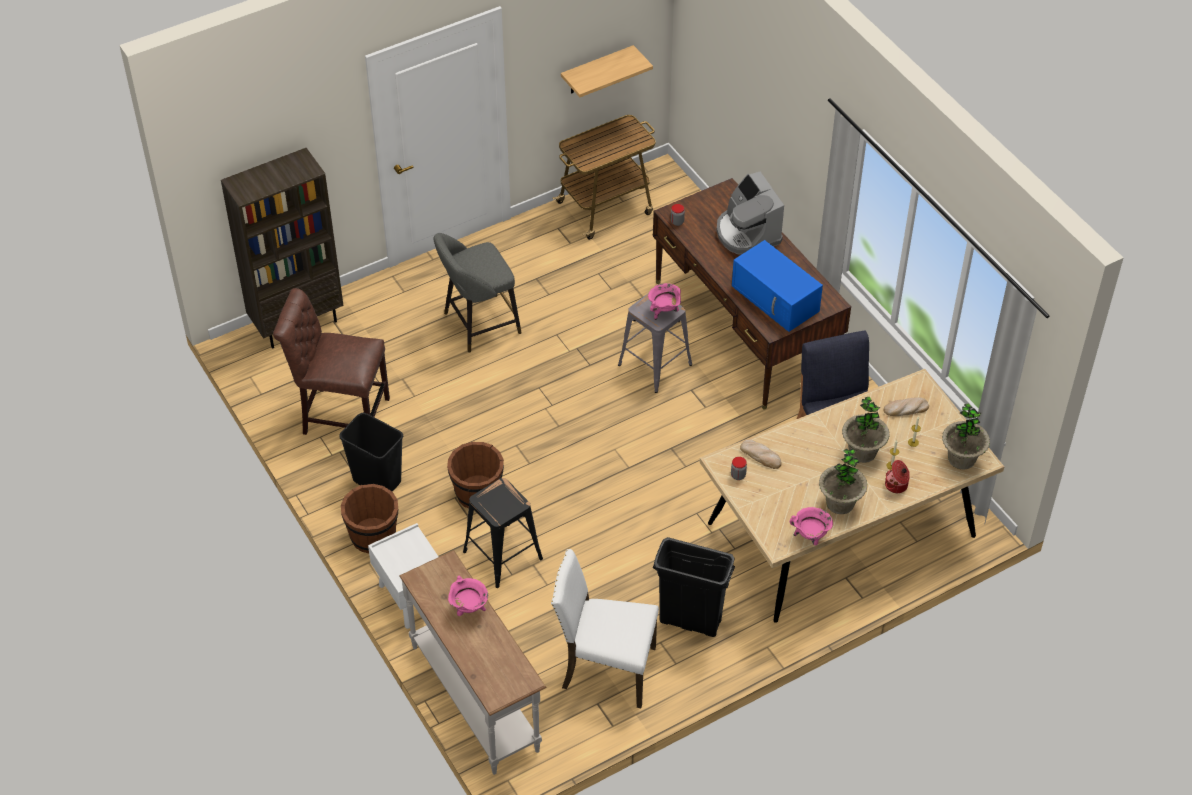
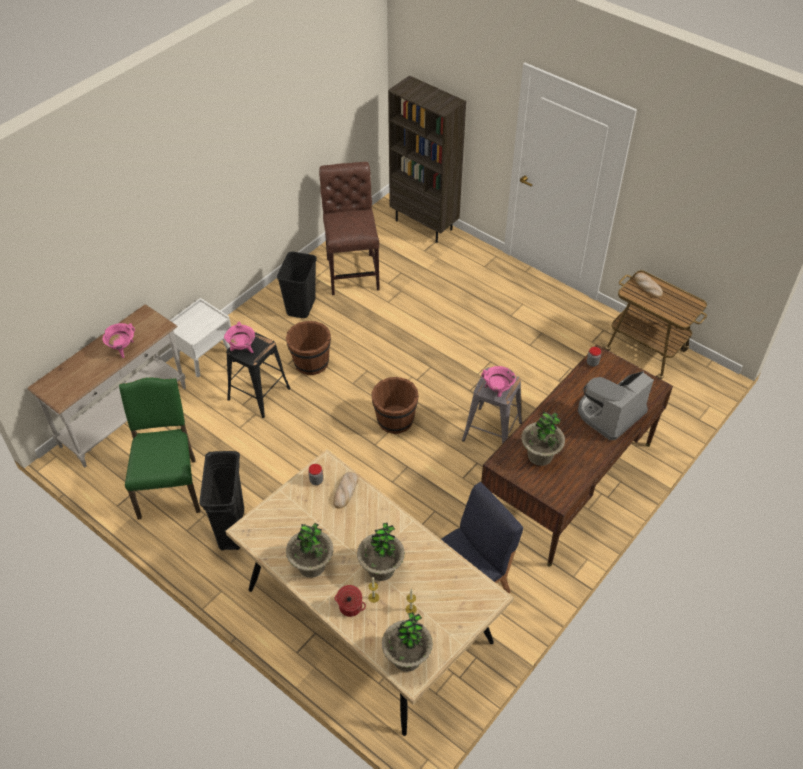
camera: 70 degrees right, 0 degrees up
(373, 537) = (250, 320): brown bucket -> brown bucket (395, 420)
(478, 325) = (475, 314): grey stool -> none
(597, 70) = (699, 242): shelf -> none
(606, 669) = (169, 486): white chair -> green chair
(776, 299) = (540, 455): blue microwave -> potted plant
(810, 537) = (263, 552): pink cooking pot -> pink cooking pot (242, 349)
(906, 409) = (451, 593): bread -> bread (647, 286)

